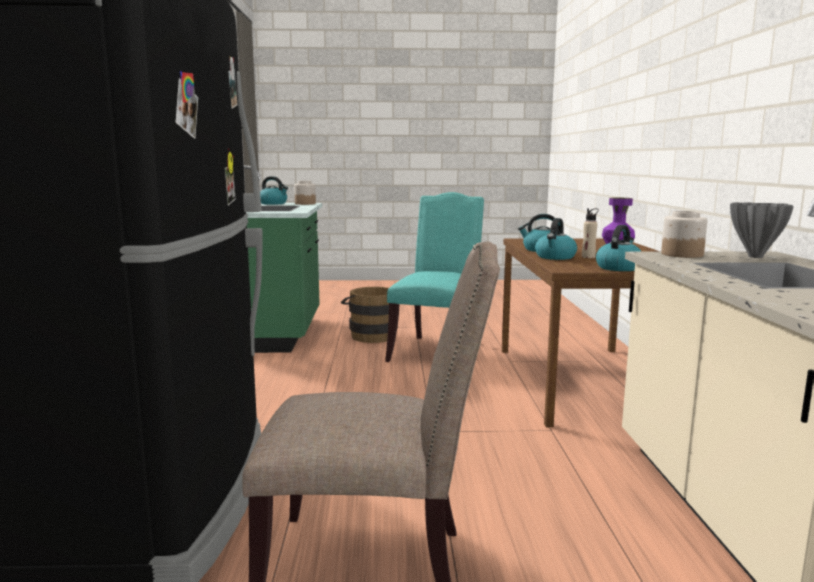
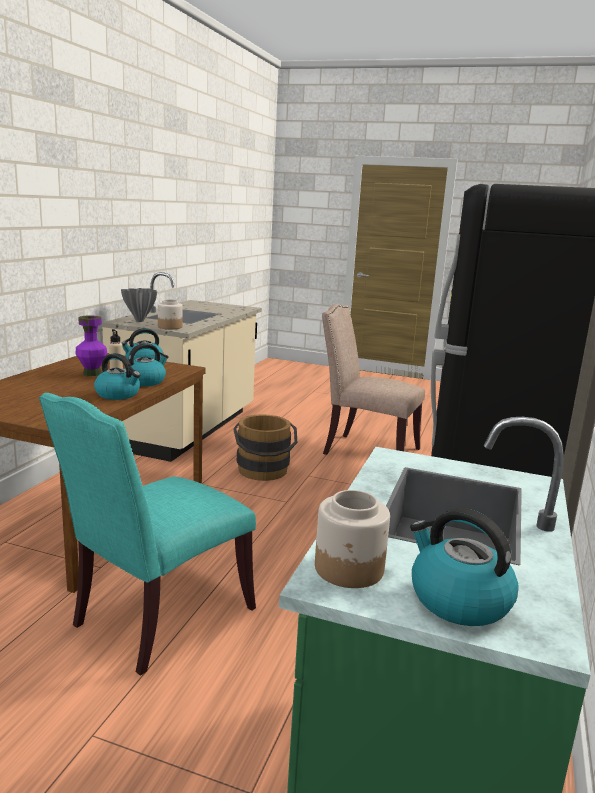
camera: 160 degrees left, 5 degrees up
(371, 335) = (215, 716): brown bucket -> brown bucket (263, 472)

